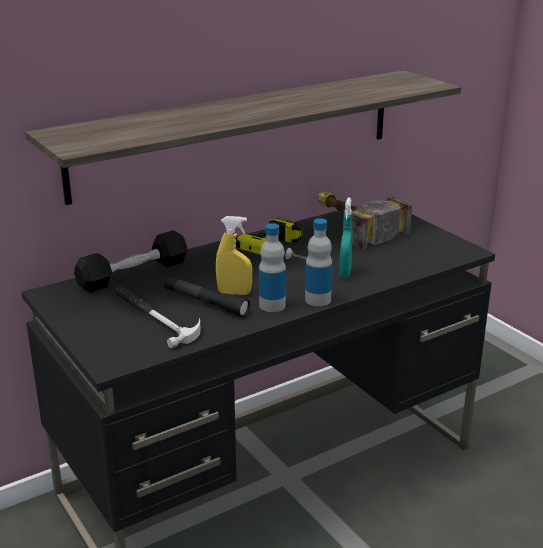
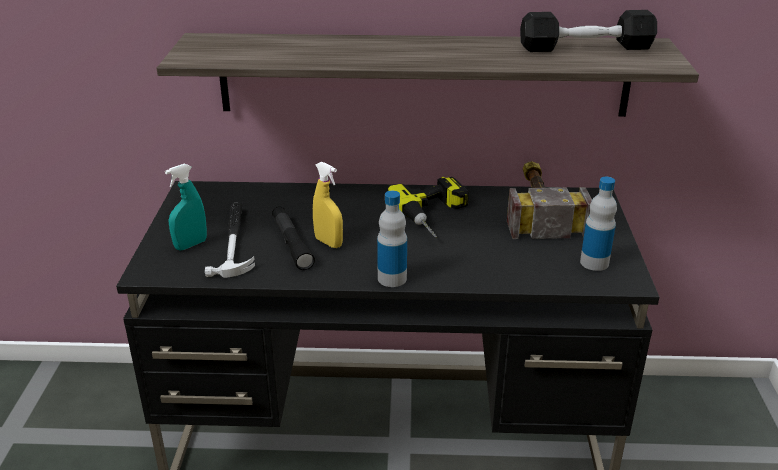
camera: 35 degrees right, 5 degrees up
(133, 274) = (273, 194): black dumbbell -> black dumbbell (586, 47)
(272, 305) = (343, 268): bottle -> bottle (594, 262)
(345, 273) = (458, 259): turquoise spray bottle -> turquoise spray bottle (191, 245)

